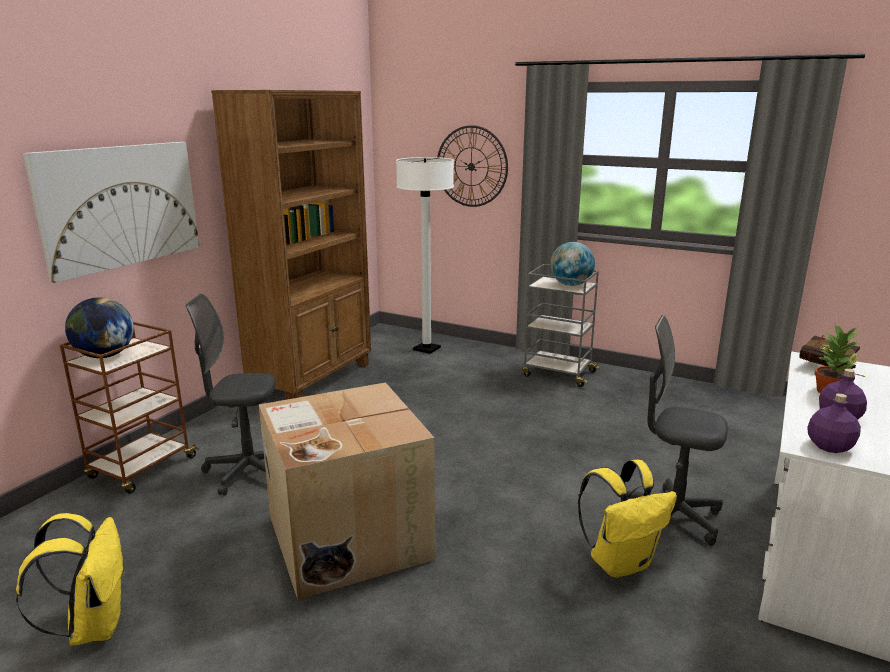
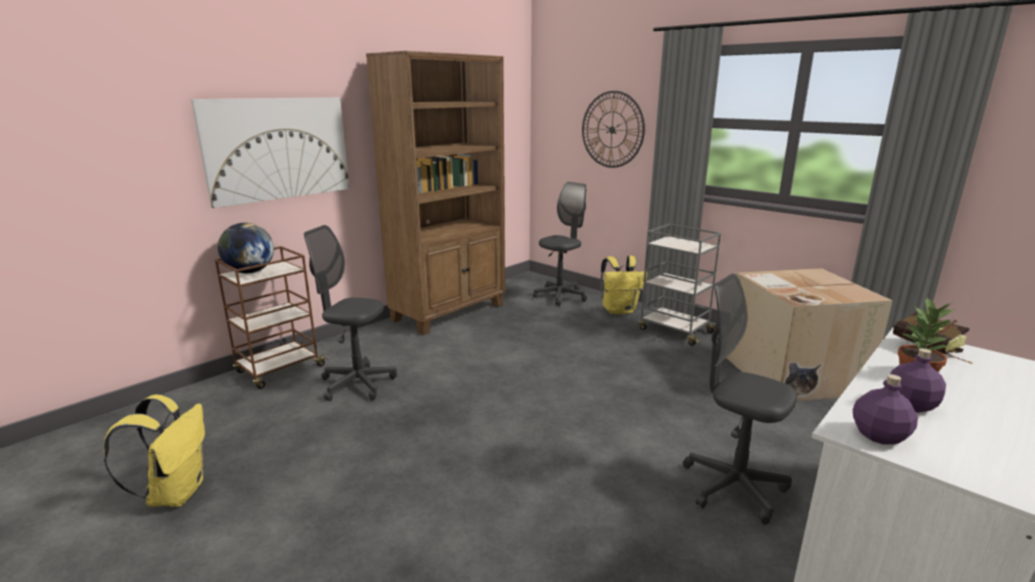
camera: 15 degrees right, 0 degrees up
(346, 537) = (408, 453): cardboard box -> cardboard box (790, 374)
(426, 349) = (560, 296): white floor lamp -> grey office chair
(570, 285) = (690, 245): globe -> none
(620, 562) = (657, 524): yellow backpack -> yellow backpack (619, 310)

